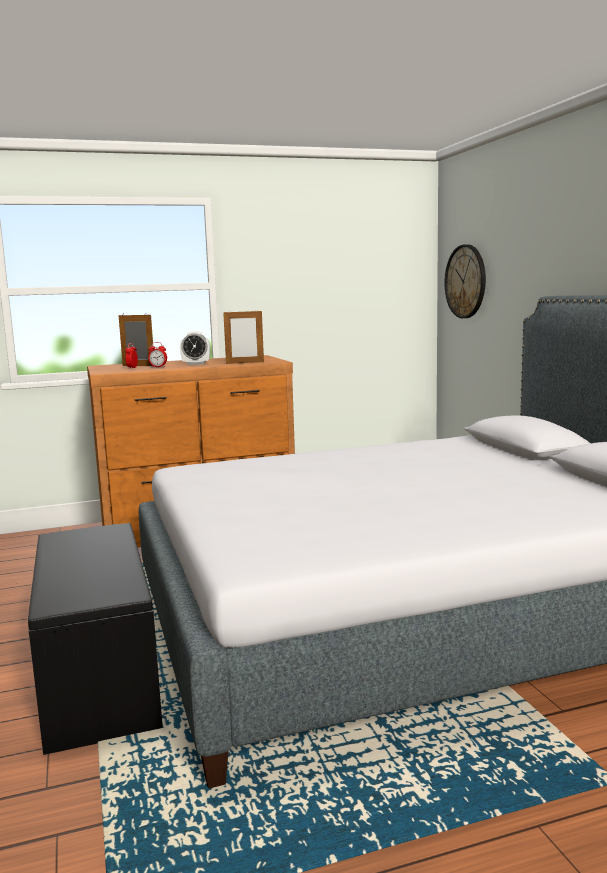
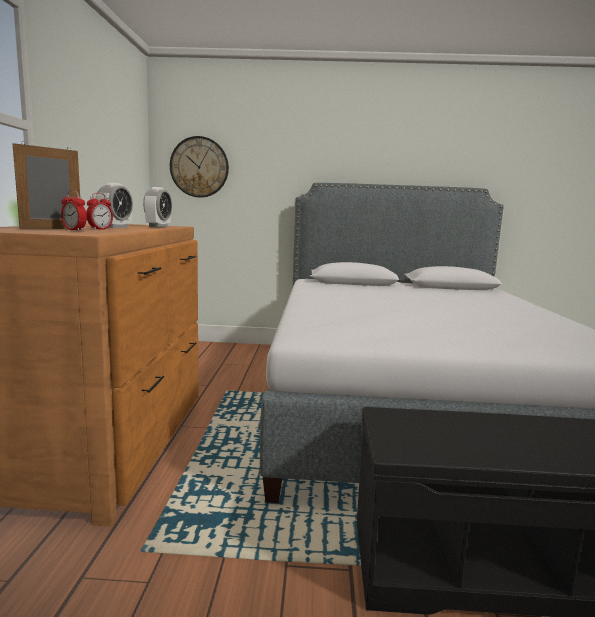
camera: 70 degrees left, 0 degrees up
(245, 362) = (158, 226): picture frame -> alarm clock

